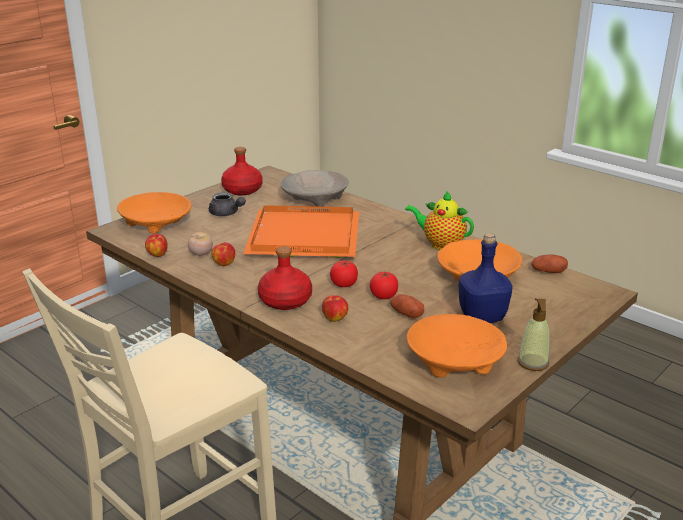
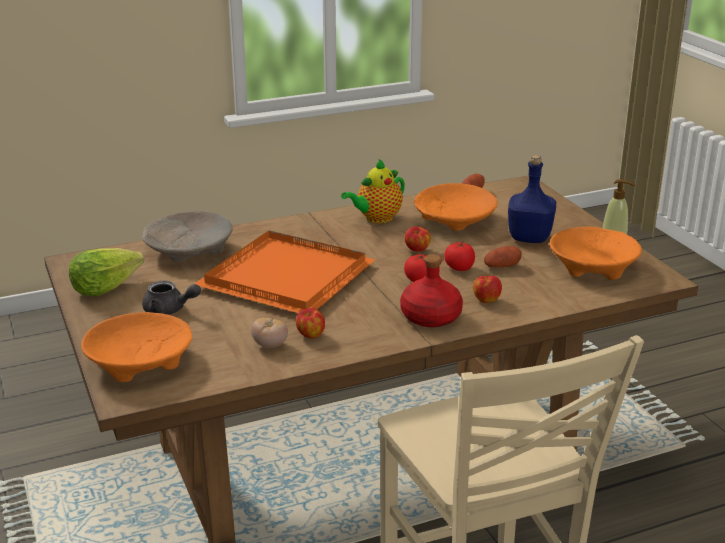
camera: 65 degrees left, 0 degrees up
(157, 255) = (242, 374): apple -> apple (417, 250)
(226, 214) = (169, 310): grey teapot -> grey teapot turned 45 degrees clockwise
(242, 190) = (105, 287): red bottle -> lettuce

